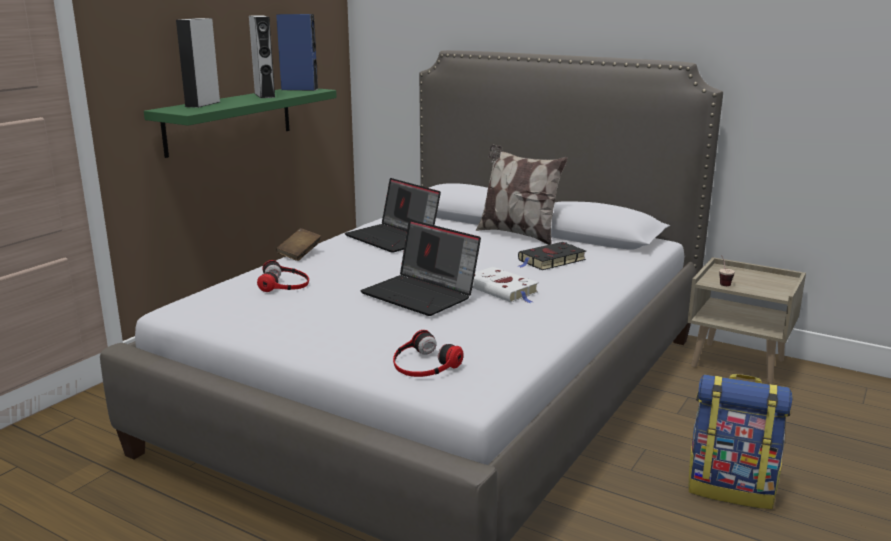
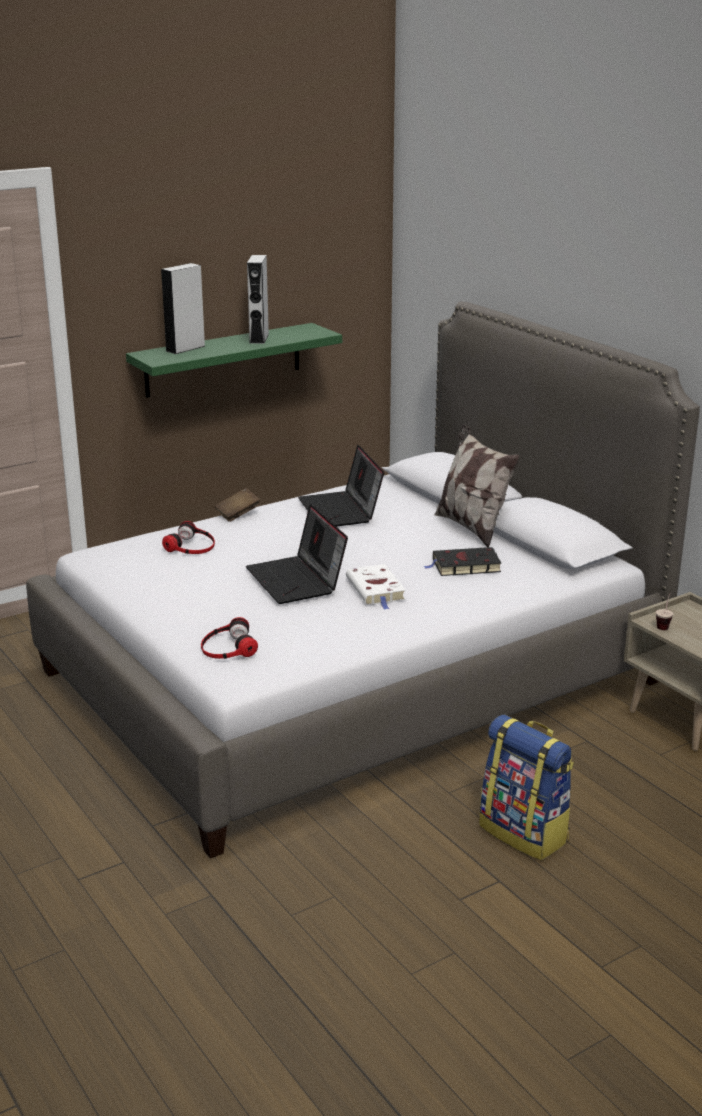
camera: 25 degrees right, 5 degrees up
(299, 89) = (306, 330): blue speaker -> none

